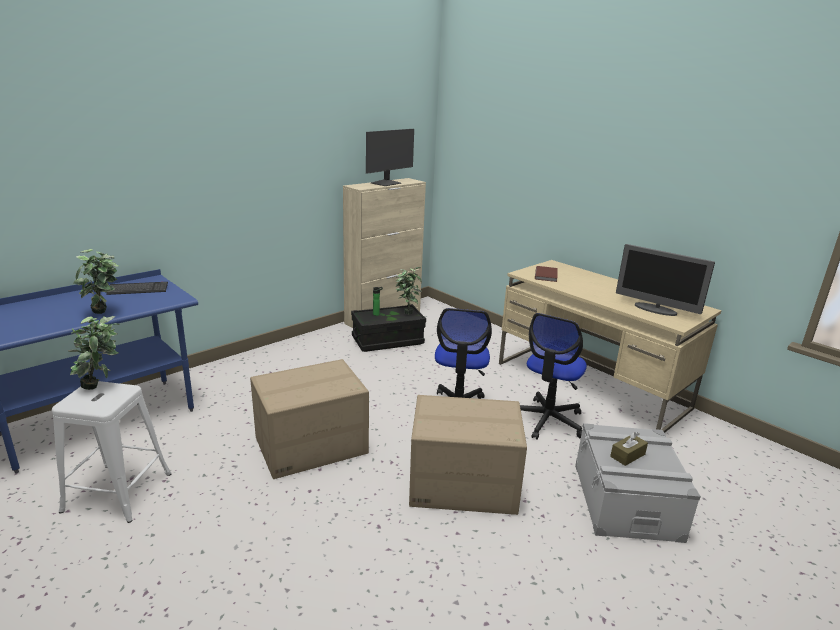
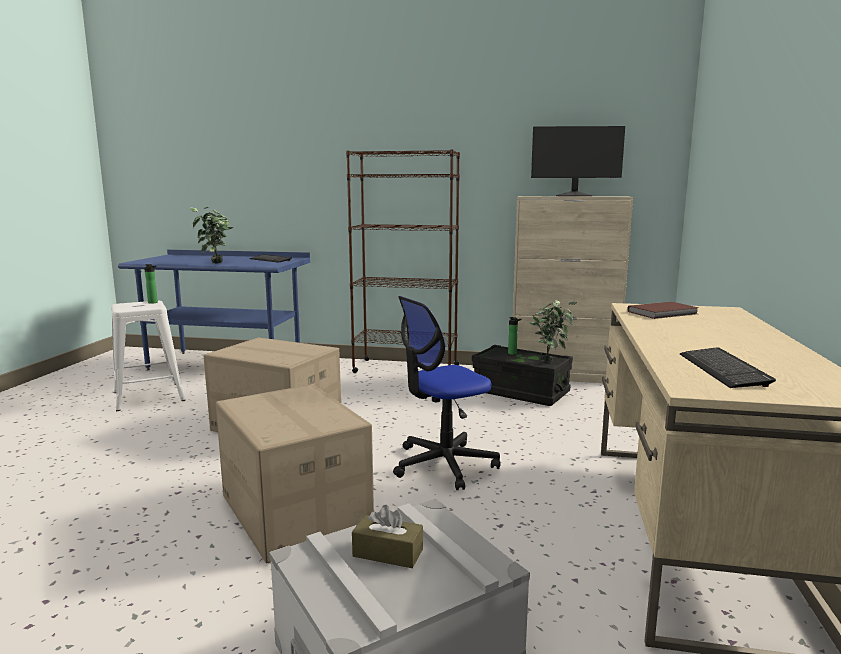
camera: 55 degrees right, 10 degrees down
(101, 386) = (153, 302): potted plant -> bottle
(278, 353) = (406, 369): none -> brown bookcase
(547, 420) = (520, 525): office chair -> none
(655, 309) = (723, 369): monitor -> keyboard

